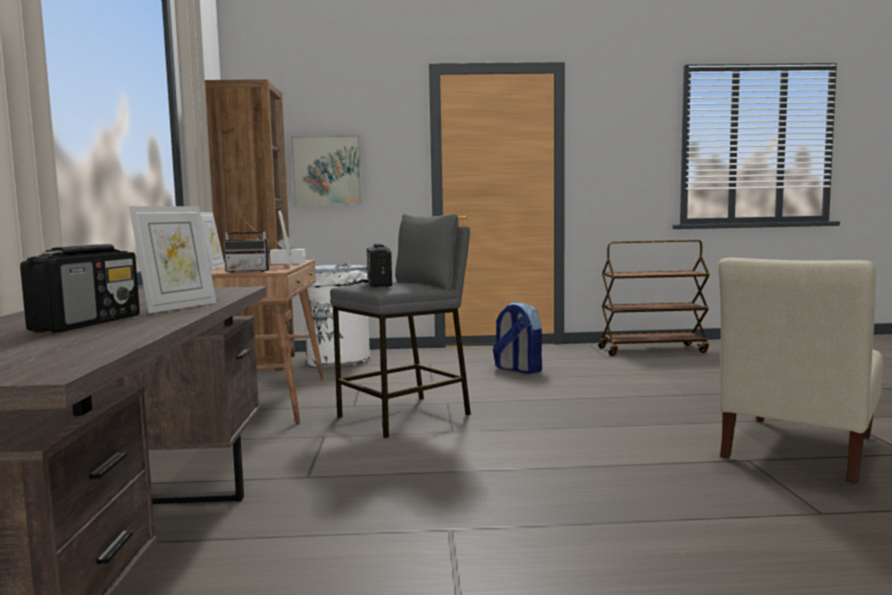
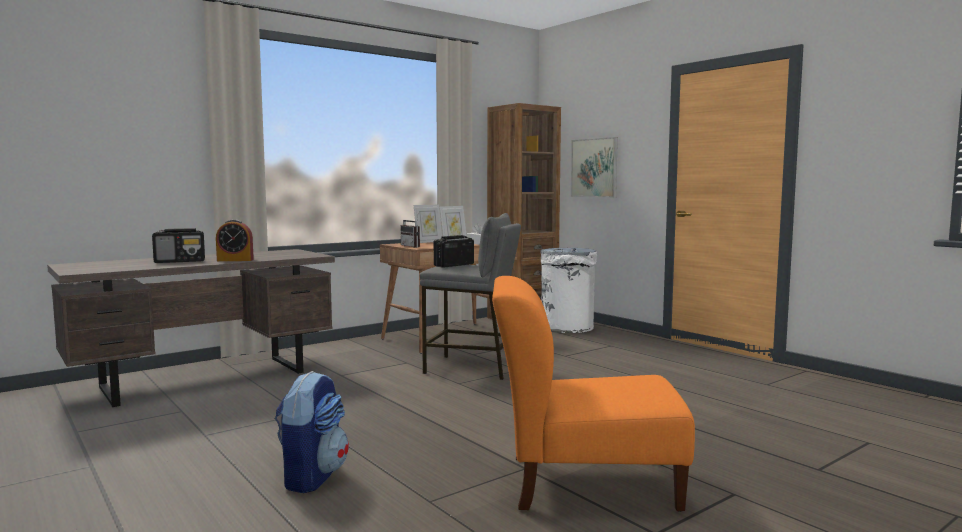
camera: 55 degrees right, 0 degrees up
(178, 307) = (235, 260): picture frame -> alarm clock
(517, 369) = (649, 368): backpack -> backpack (312, 476)
(652, 350) = (850, 393): brown cart -> none
(797, 450) = (583, 483): beige chair -> orange chair

